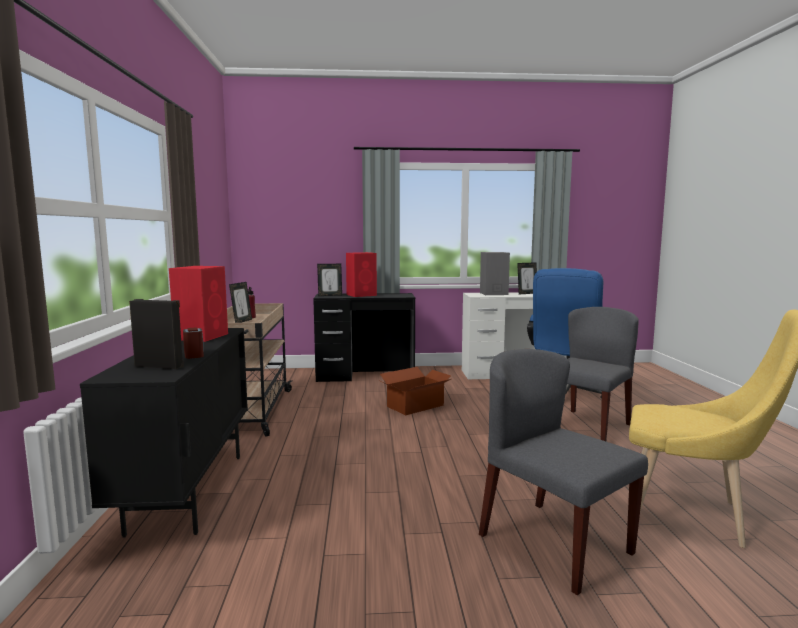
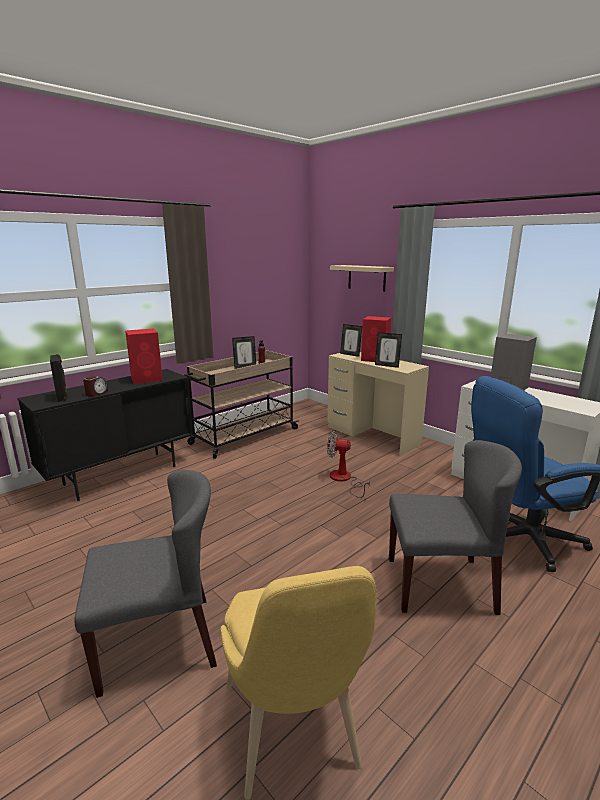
camera: 50 degrees right, 10 degrees up
(319, 217) = (366, 278): none -> beige shelf
(365, 376) = (372, 435): black desk -> beige desk
(416, 406) = (344, 480): cardboard box -> fan
(527, 293) = (553, 397): picture frame -> picture frame (387, 365)
(553, 543) = (158, 642): grey chair -> grey chair turned 60 degrees clockwise

